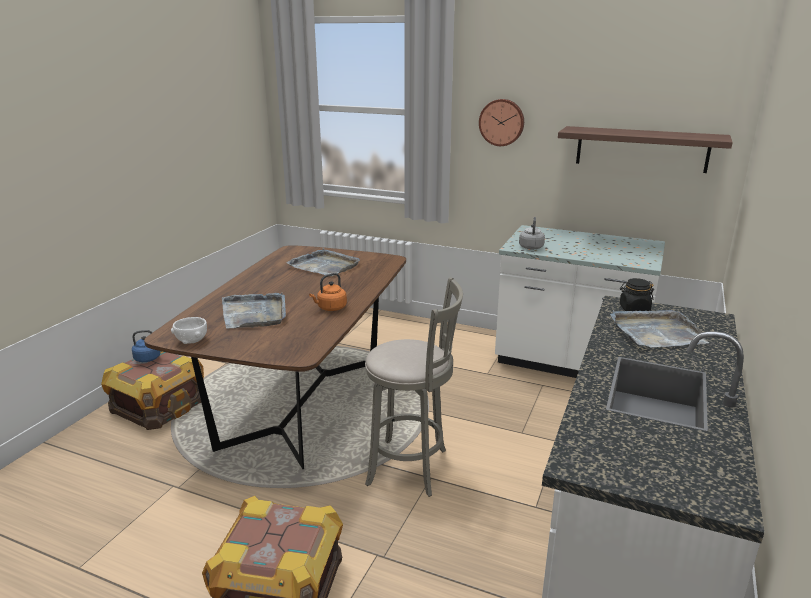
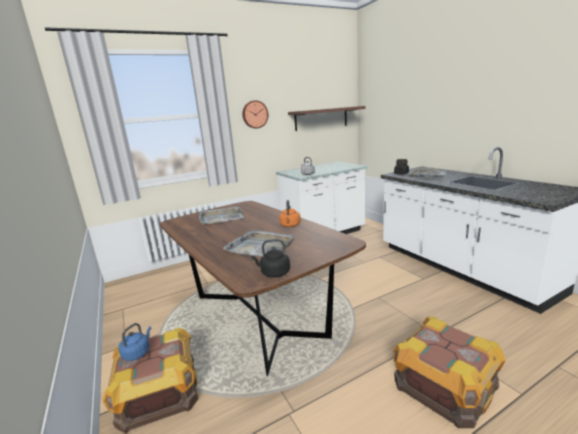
camera: 50 degrees left, 5 degrees down
(191, 340) = (274, 273): white bowl -> black kettle
(412, 468) = (365, 300): grey stool -> none

